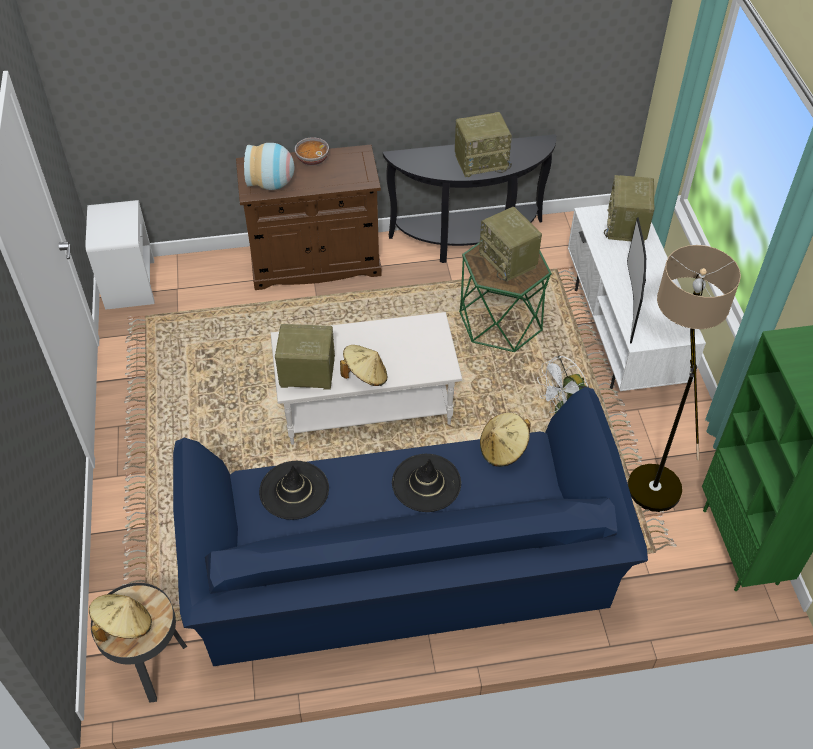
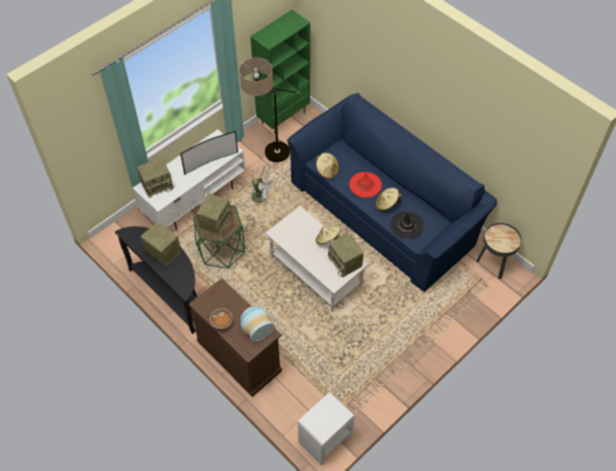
camera: 125 degrees left, 5 degrees up
(124, 625) = (506, 240): beige hat -> beige hat (387, 204)
(426, 483) = (365, 185): black hat -> red hat

